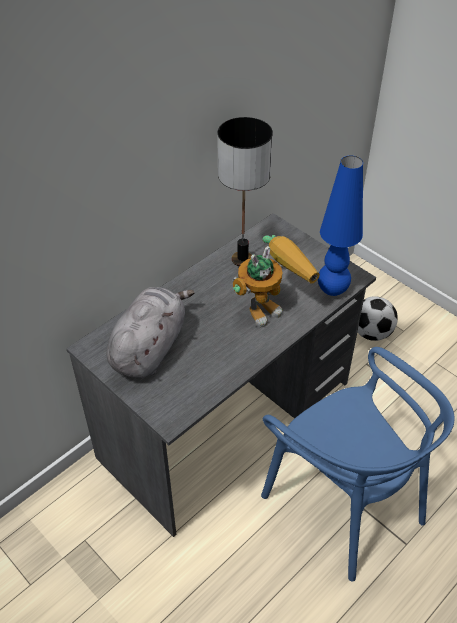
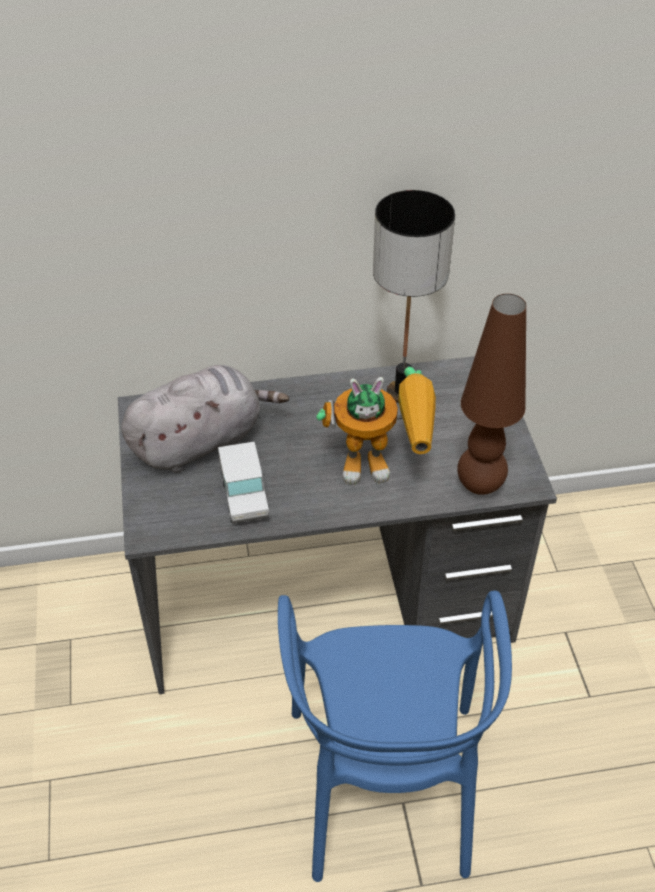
camera: 35 degrees right, 0 degrees up
(209, 367) = (244, 497): none -> toy truck
(332, 290) = (480, 485): blue table lamp -> brown table lamp
(371, 333) = (608, 596): football -> none

